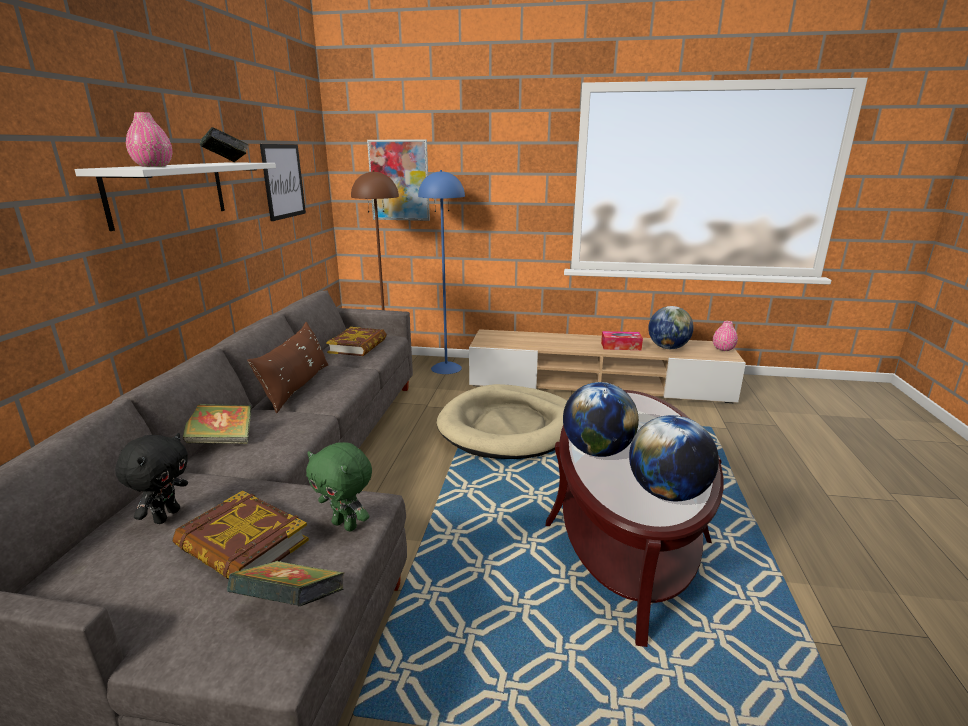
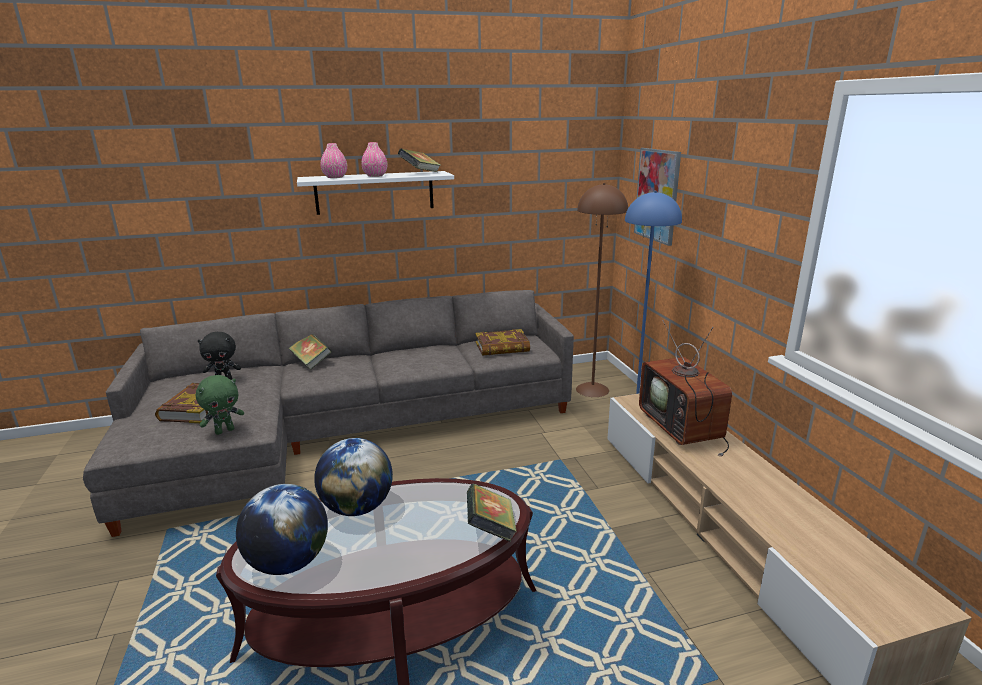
camera: 65 degrees right, 0 degrees up
(283, 181) = (527, 186): picture -> none
(291, 605) = (143, 438): book -> book (490, 529)
(297, 386) = (405, 354): brown pillow -> none
(346, 525) = (225, 430): green plush toy -> green plush toy turned 135 degrees counterclockwise
(508, 426) = (545, 490): beige dog bed -> none
(535, 341) = (683, 428): none -> television
(621, 346) = (756, 494): tissue box -> none
(668, 347) = (816, 540): globe -> none
(723, 349) = (910, 610): pink vase -> pink vase (375, 176)

